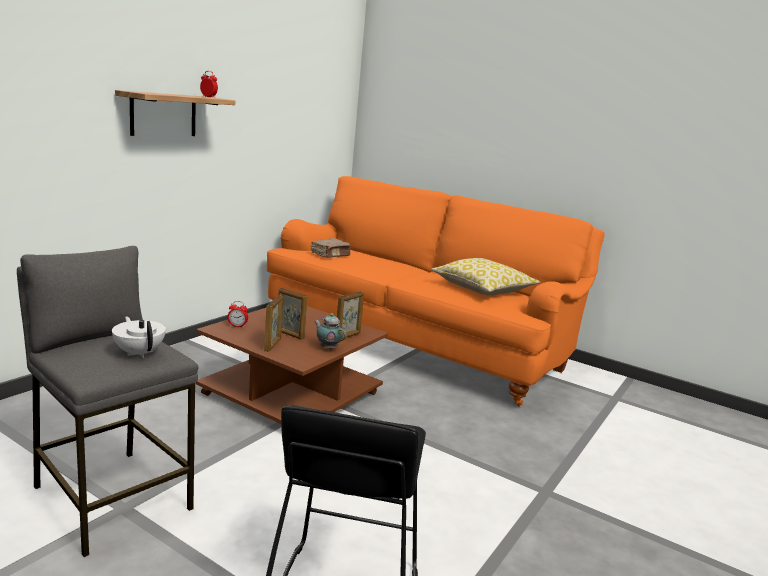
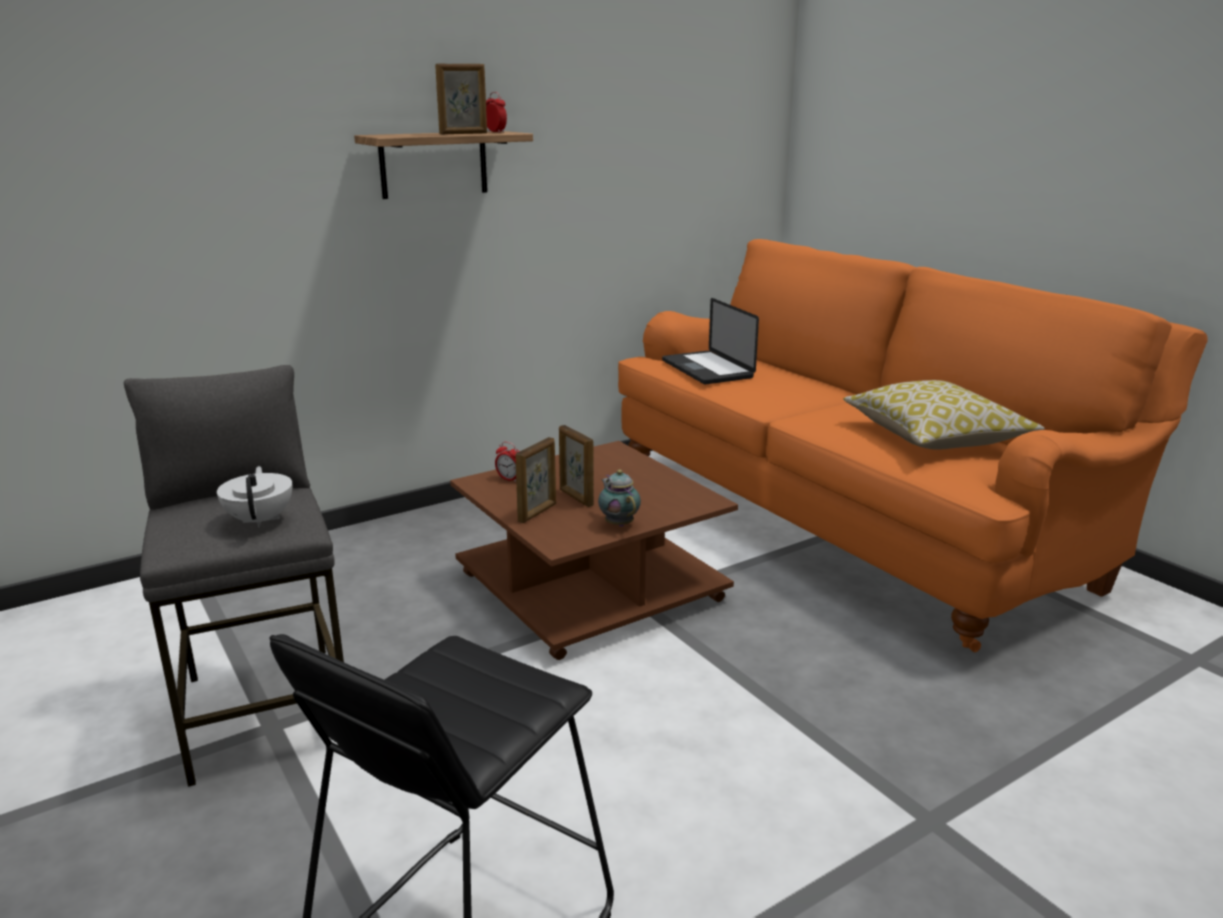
camera: 25 degrees right, 5 degrees up
(330, 255) = (707, 369): brown book -> laptop
(348, 336) = (665, 506): picture frame -> picture frame (464, 133)

